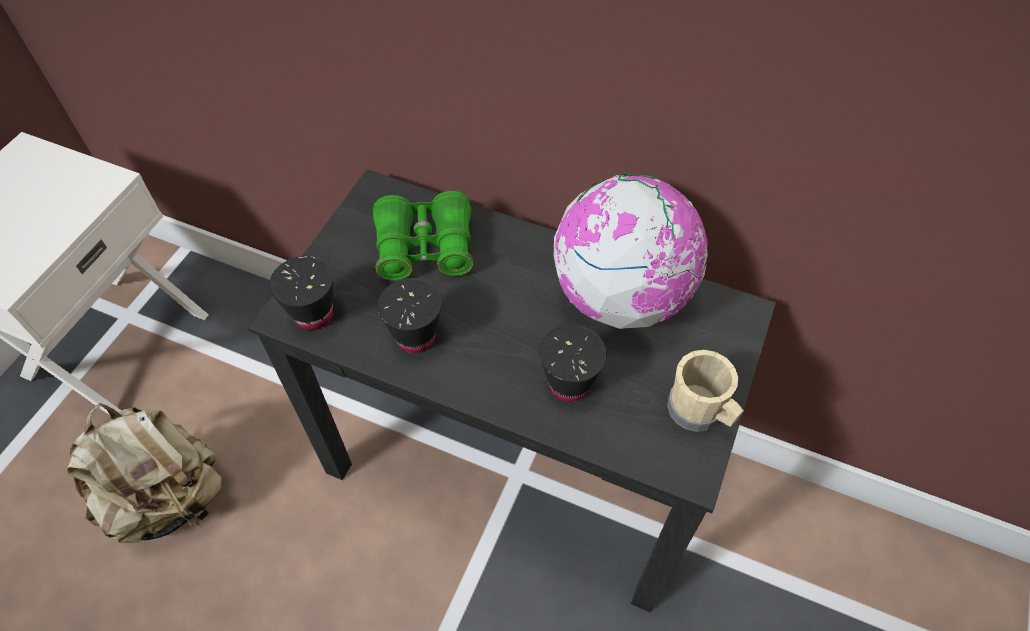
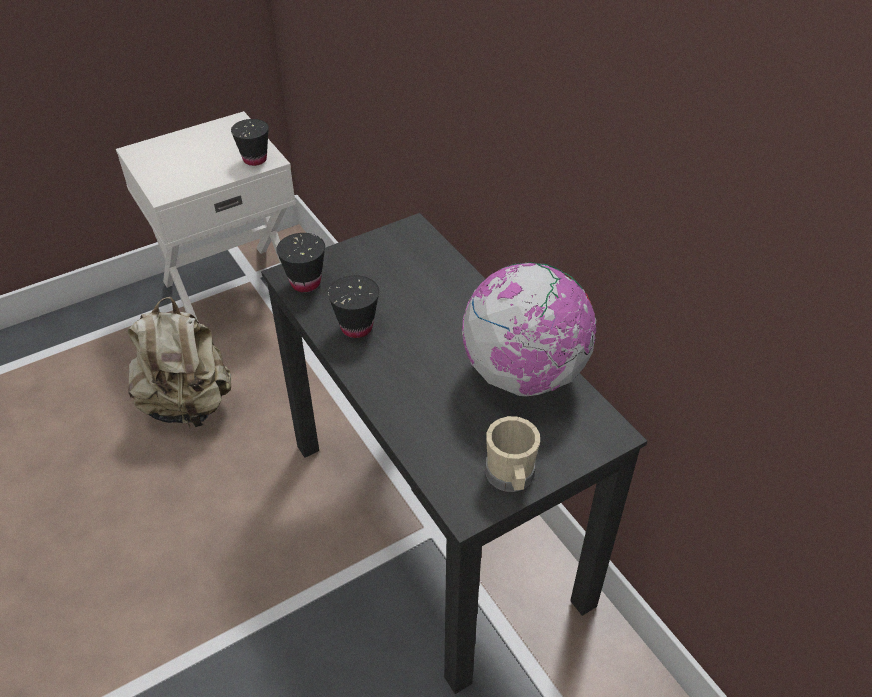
camera: 35 degrees right, 10 degrees down
(425, 248) = (413, 277): green binoculars -> none
(569, 384) = (432, 409): black cup -> black cup (255, 159)

